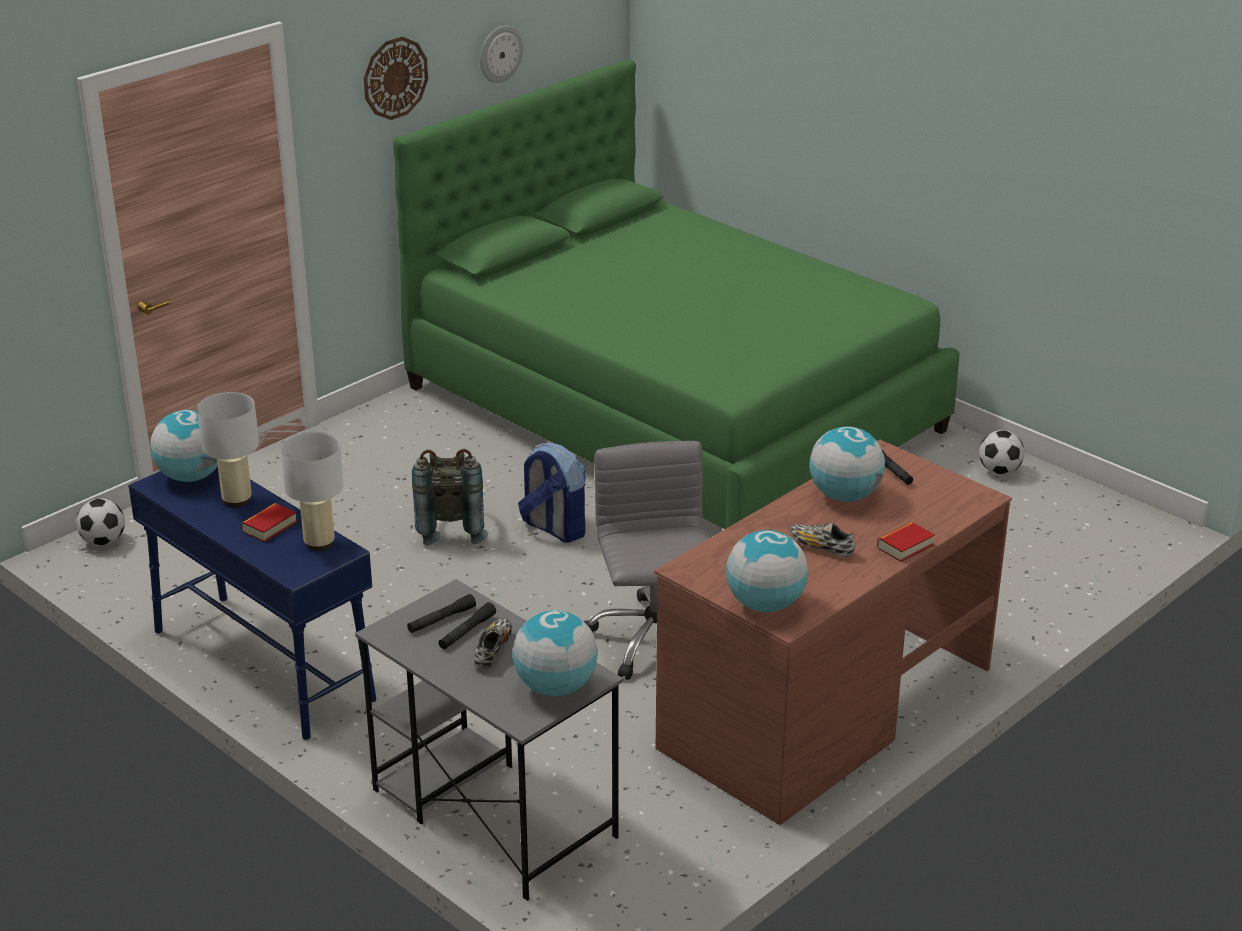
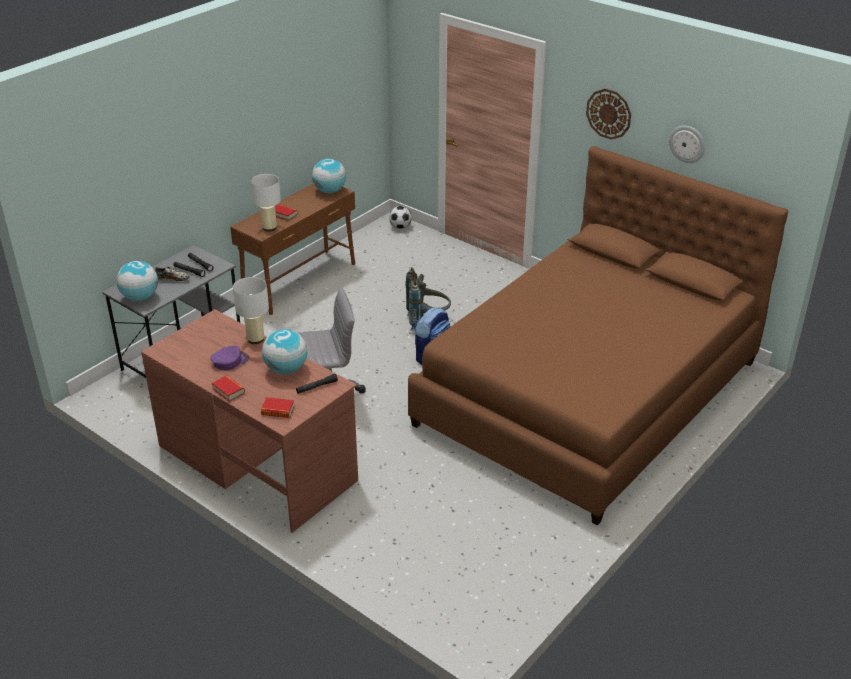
camera: 85 degrees right, 5 degrees up
(237, 500) = (308, 204): white table lamp -> white table lamp (255, 339)
(264, 664) = (300, 282): blue console table -> brown console table
(672, 408) = (589, 393): green bed -> brown bed
(765, 605) = (176, 343): globe -> none
(821, 547) = (230, 361): shoe -> purple cap
(953, 502) = (278, 411): none -> book
(999, 471) = (543, 552): football -> none

